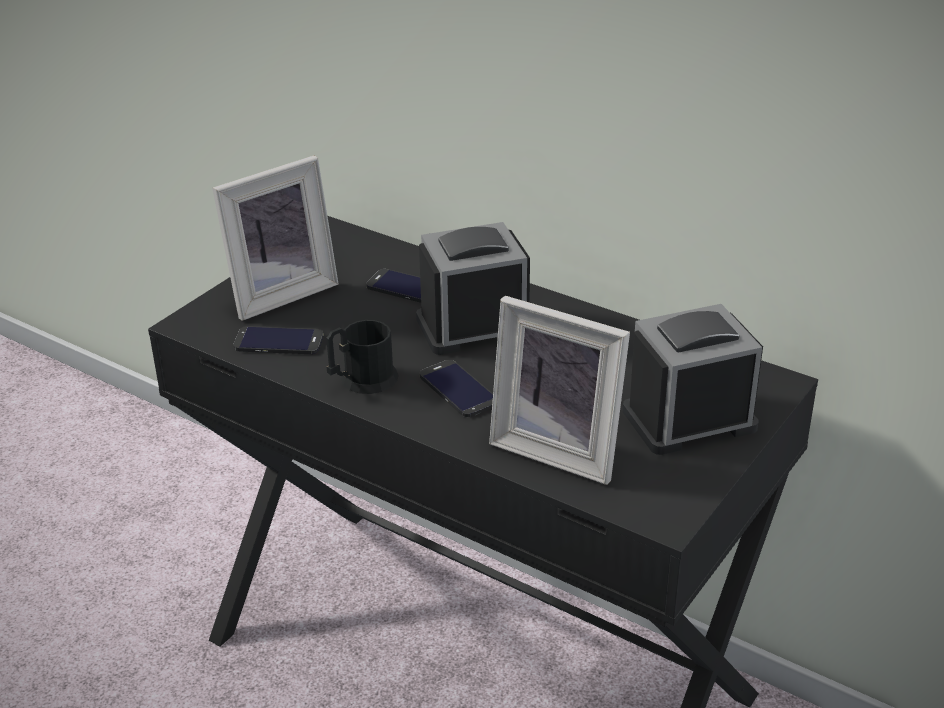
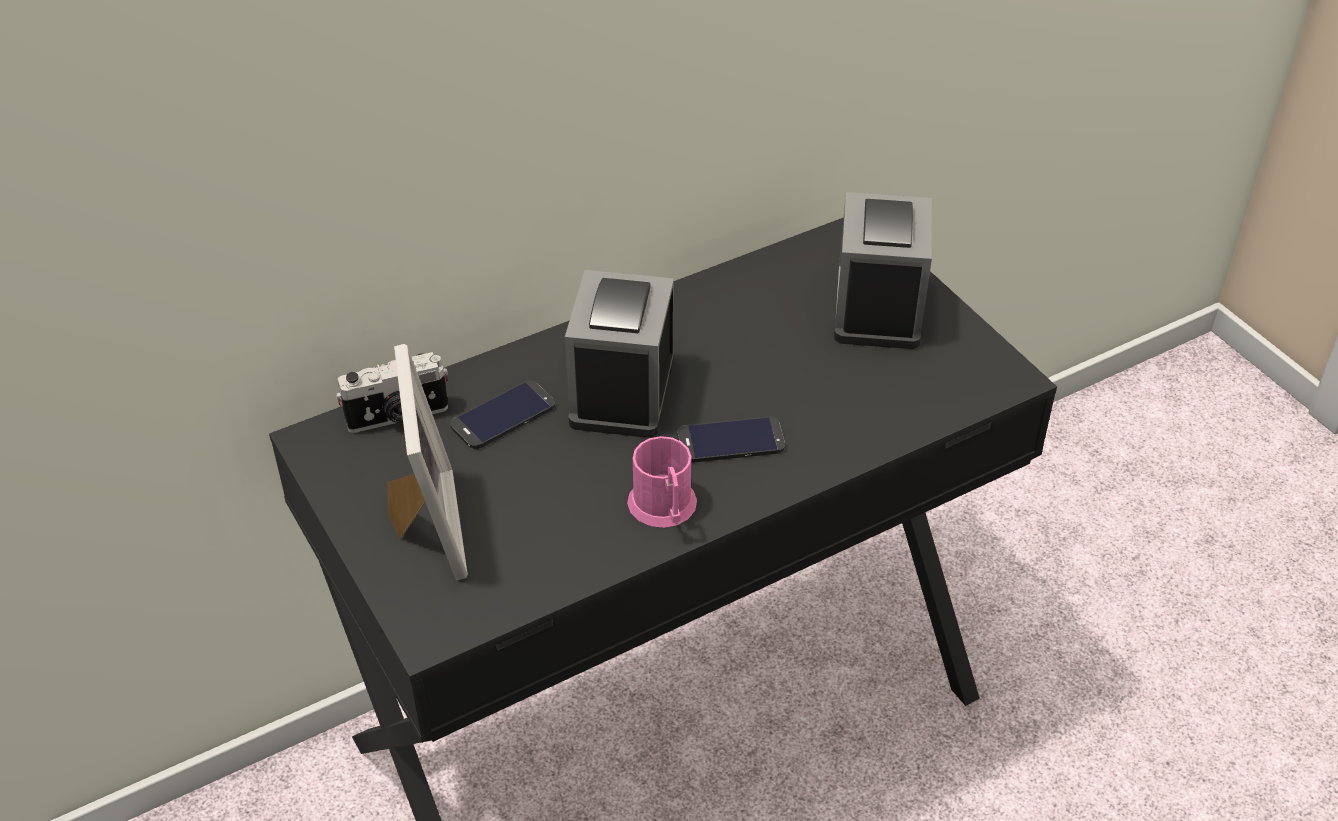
camera: 65 degrees left, 10 degrees up
(278, 341) = (535, 557): phone -> none
(362, 380) = (665, 509): black mug -> pink mug
(375, 251) = (398, 417): none -> camera
(560, 449) = (874, 405): picture frame -> none

